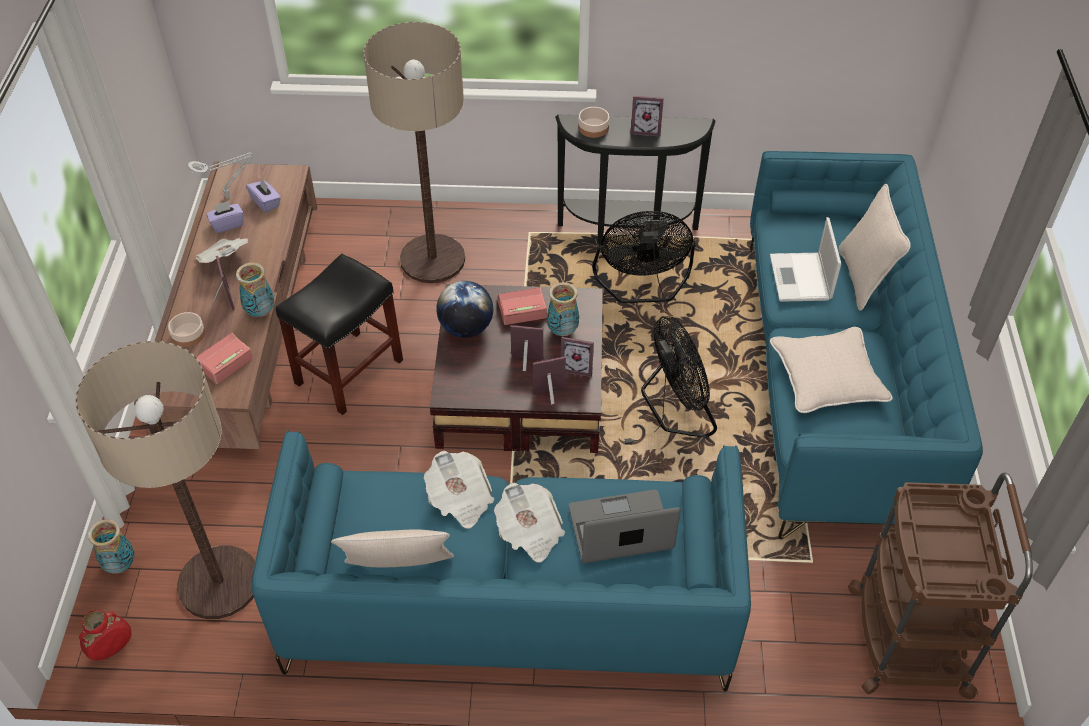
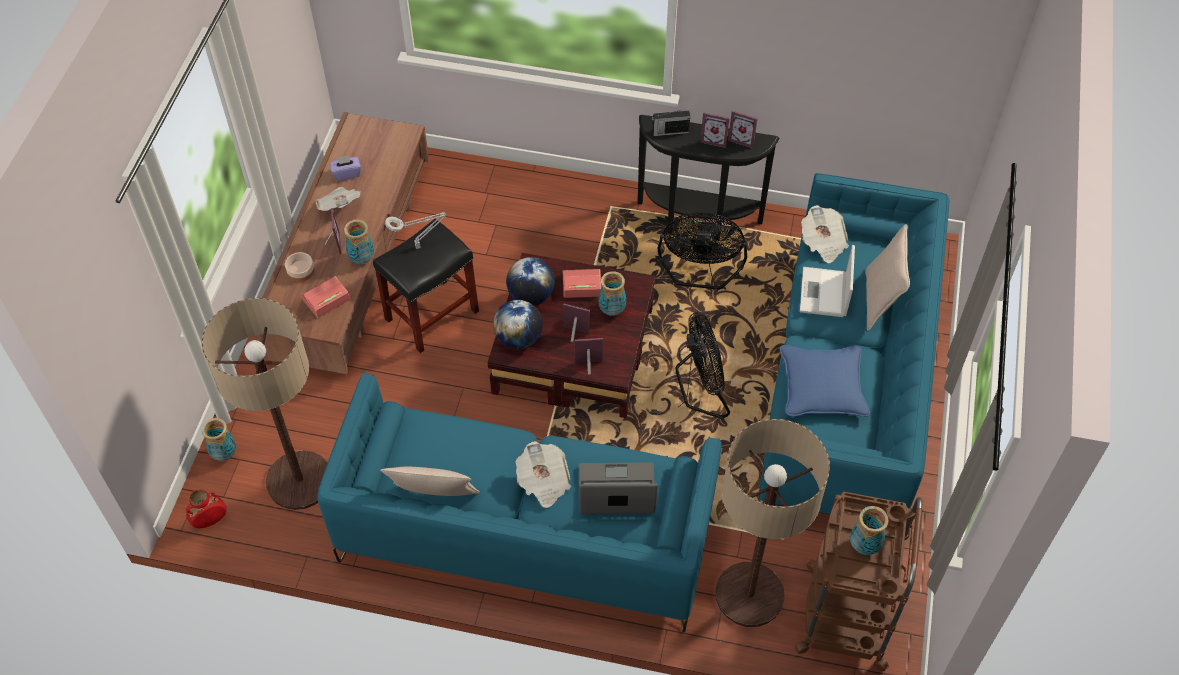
camera: 10 degrees right, 5 degrees up
(229, 196) = (352, 146): grey table lamp -> grey table lamp (419, 246)
(266, 202) = (382, 157): purple tissue box -> none
(432, 259) = (521, 221): floor lamp -> floor lamp (749, 595)
(460, 499) = (494, 446): newspaper -> newspaper (823, 243)
(461, 376) = (518, 338): none -> globe
(577, 367) = (617, 344): picture frame -> picture frame (742, 139)
(594, 127) = (669, 131): bowl -> radio
(827, 376) = (822, 386): beige pillow -> blue pillow
(947, 543) = (864, 546): none -> vase

